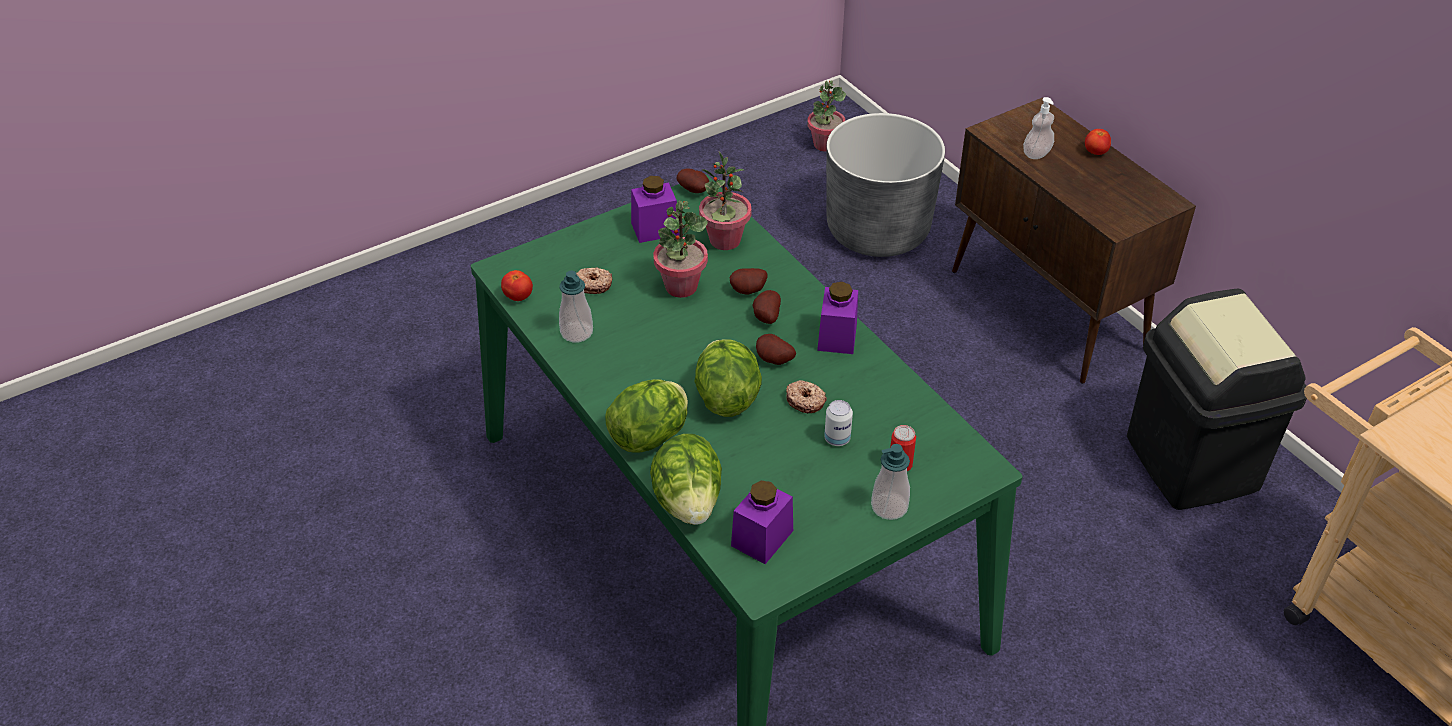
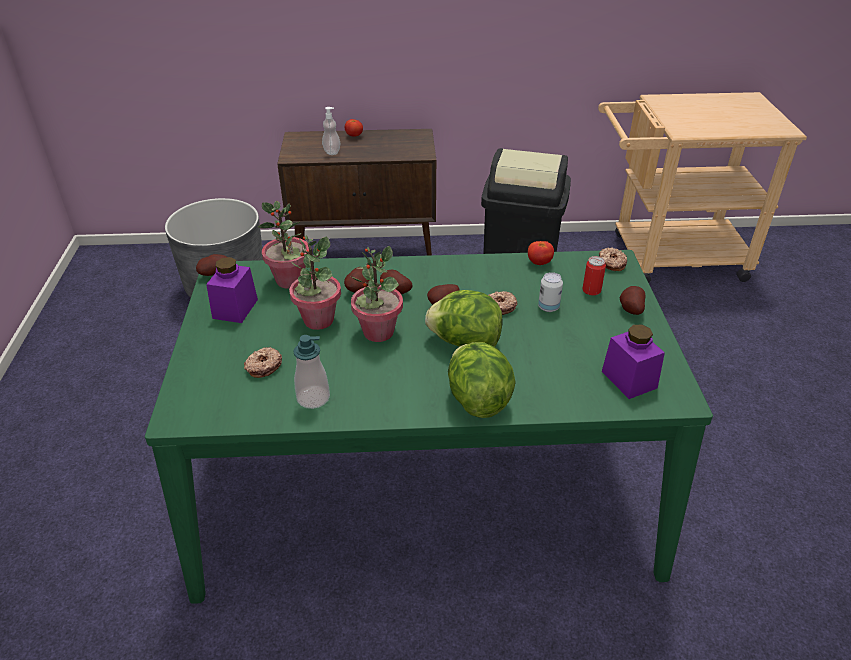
camera: 60 degrees left, 5 degrees down
(518, 297) = (227, 419): tomato -> tomato (539, 263)
(688, 502) = (567, 405): lettuce -> none
(824, 144) = (121, 273): potted plant -> potted plant (378, 332)
(837, 337) = (445, 270): purple jar -> none
(889, 507) = (630, 310): soap dispenser -> potato
(972, 466) = (611, 263): none -> donut

